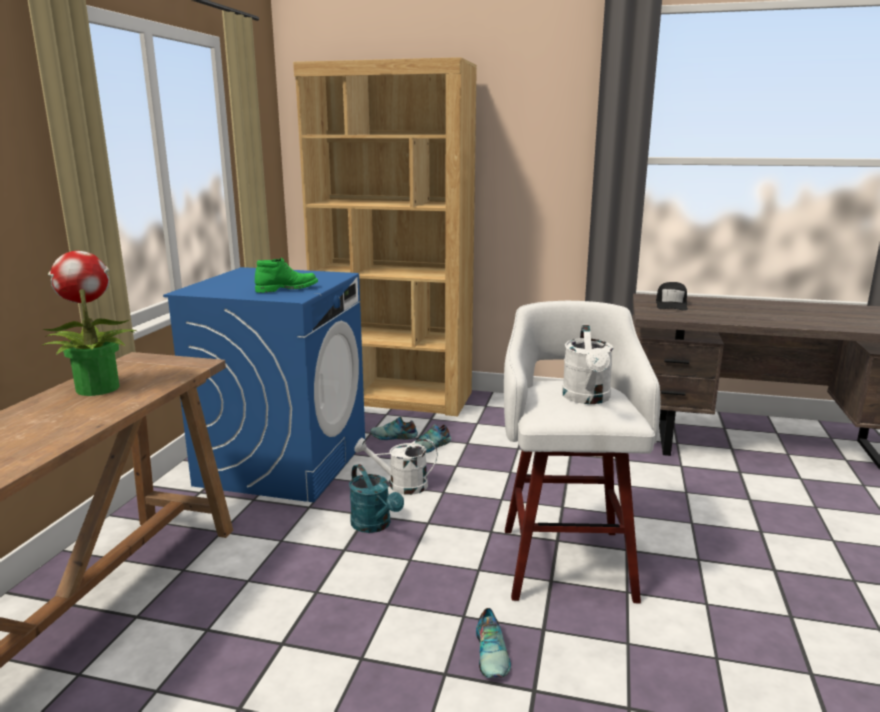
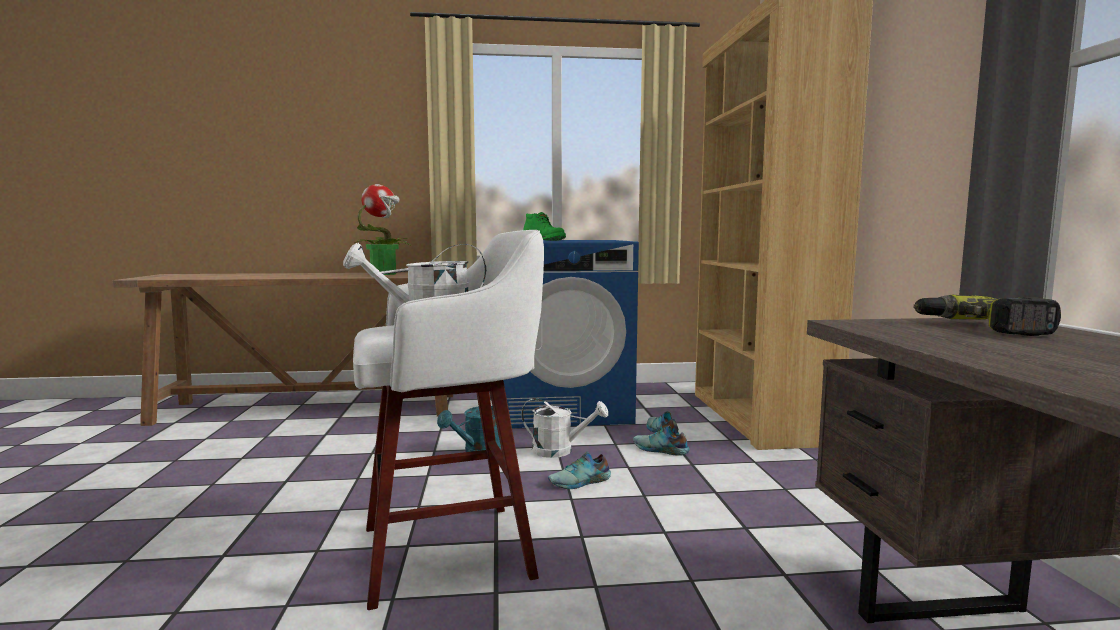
camera: 70 degrees right, 10 degrees down
(400, 485) = (560, 451): white watering can -> white watering can turned 120 degrees clockwise
(492, 653) = (282, 529): shoe -> shoe (580, 482)
(671, 304) = (980, 328): black cap -> power drill

